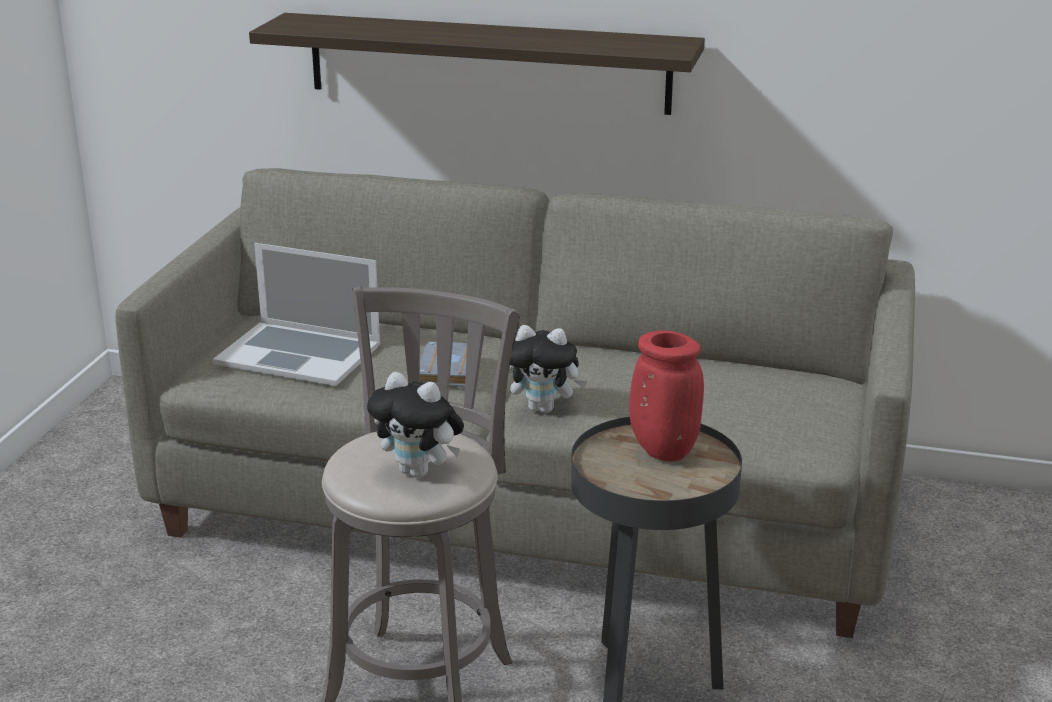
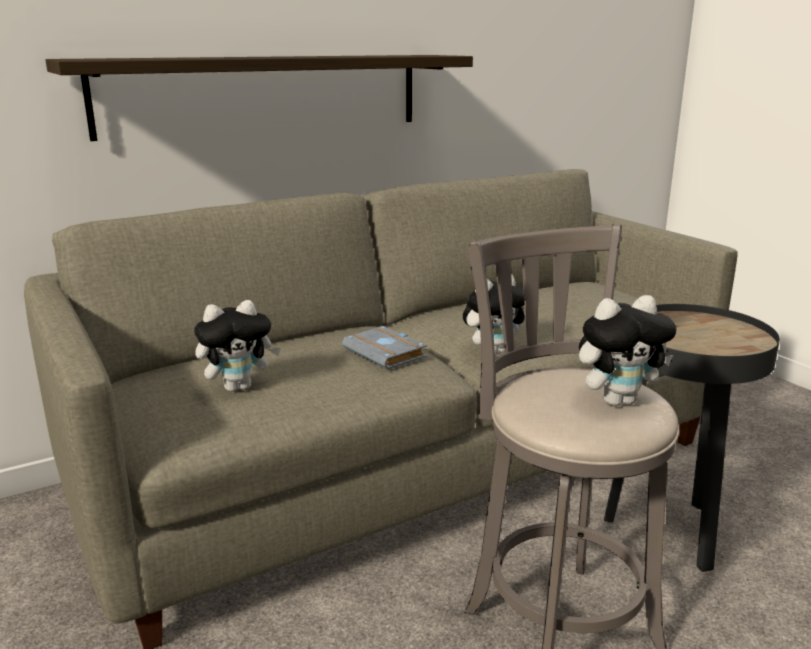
camera: 45 degrees left, 5 degrees down
(299, 353) = (239, 387): laptop -> plush toy
(661, 451) = (682, 327): red vase -> none

